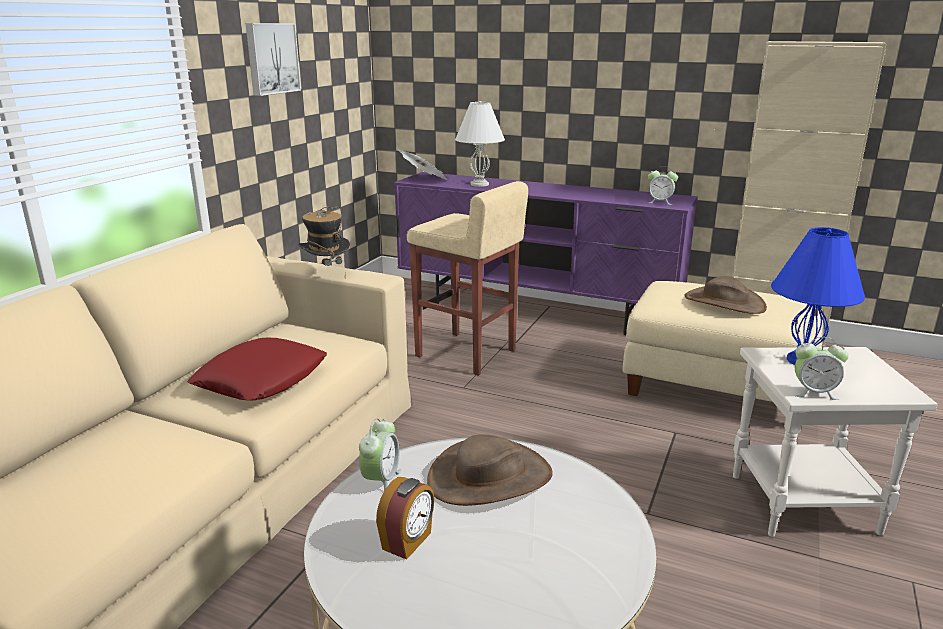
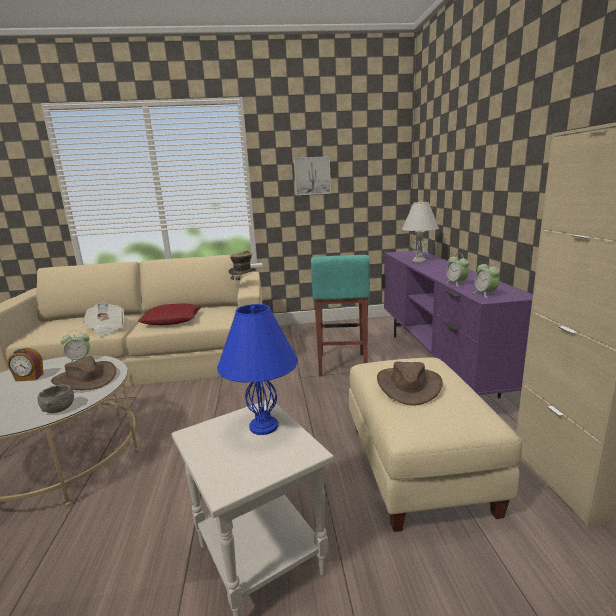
camera: 60 degrees right, 5 degrees down
(424, 178) = (405, 253): newspaper -> newspaper (106, 328)
(466, 354) = (341, 365): beige stool -> turquoise stool
(597, 505) = (58, 408): none -> grey bowl
(814, 392) = (197, 439): alarm clock -> alarm clock (456, 283)

